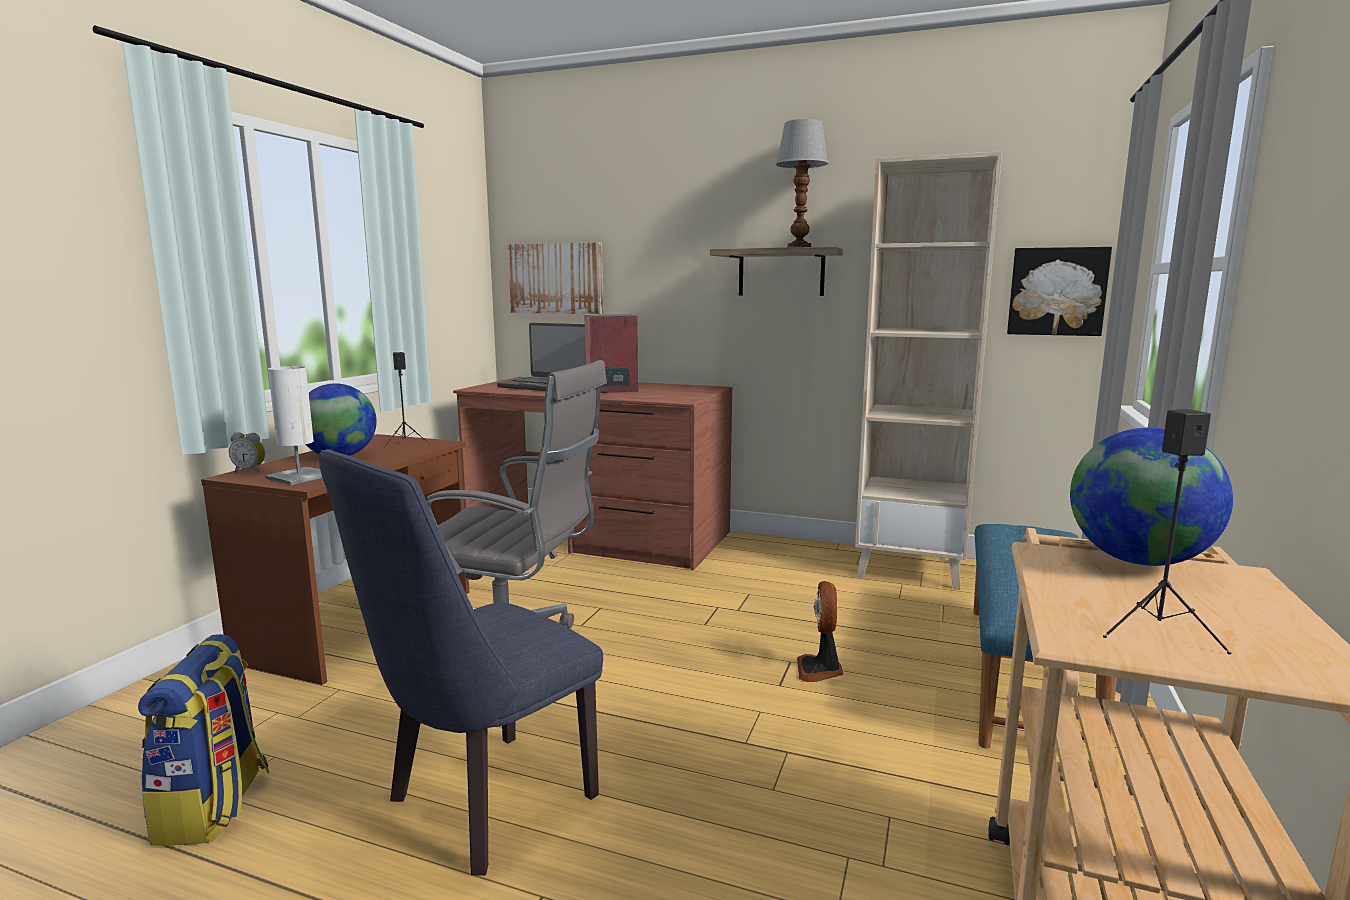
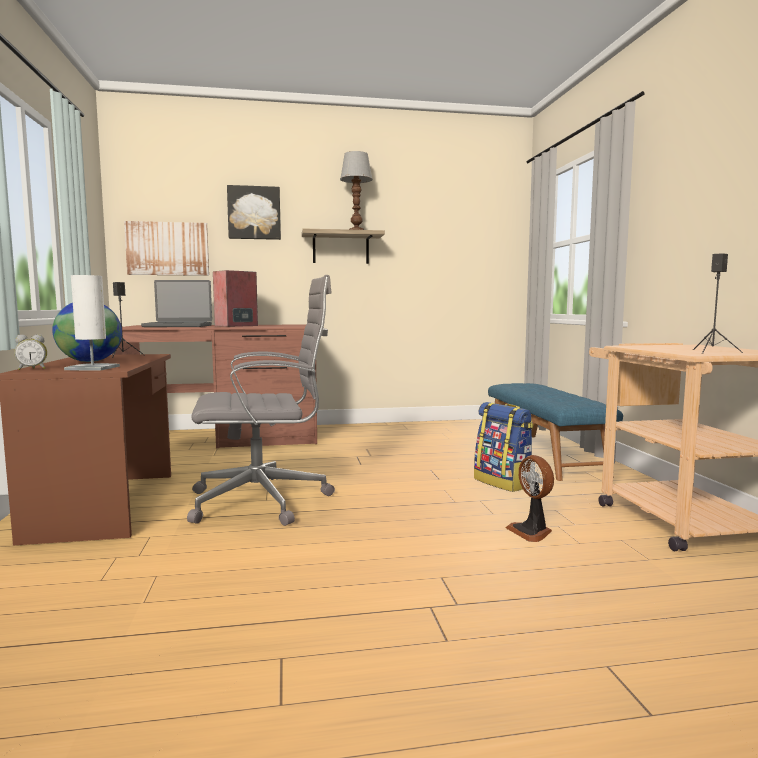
camera: 30 degrees left, 5 degrees down
(214, 807) = (152, 608): backpack -> backpack (503, 482)
(479, 807) = (348, 558): blue chair -> none
(820, 670) = (450, 470): fan -> fan (531, 532)
(911, 568) = (438, 427): beige bookcase -> none
(1057, 291) = (494, 262): picture -> picture (254, 213)
(1138, 561) = (661, 344): globe -> none

